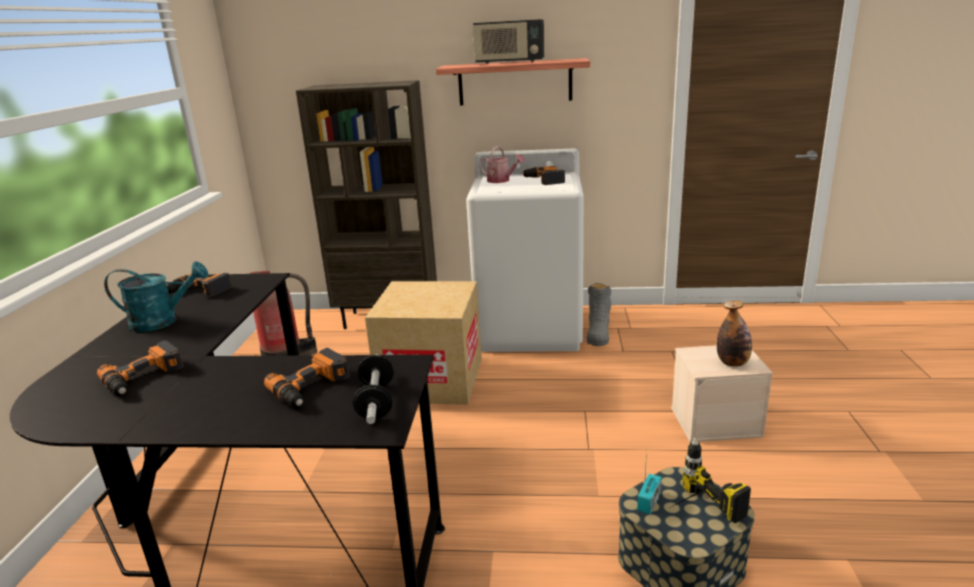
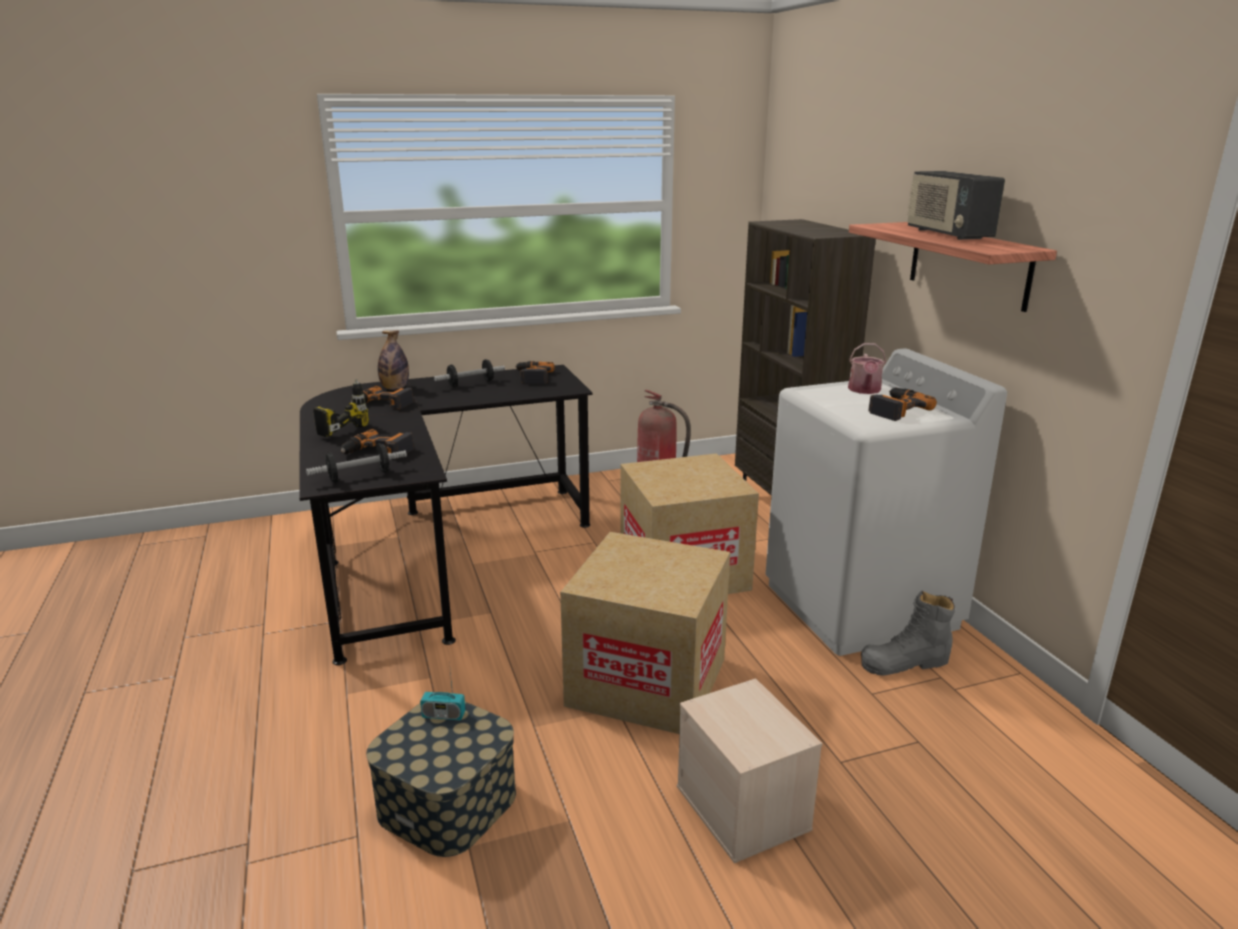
camera: 65 degrees right, 0 degrees up
(163, 321) = (470, 384): turquoise watering can -> dumbbell
(567, 428) = (647, 681): none -> cardboard box
(693, 513) = (433, 747): power drill -> power drill (333, 427)
(732, 363) = (743, 732): bottle -> bottle (395, 388)

